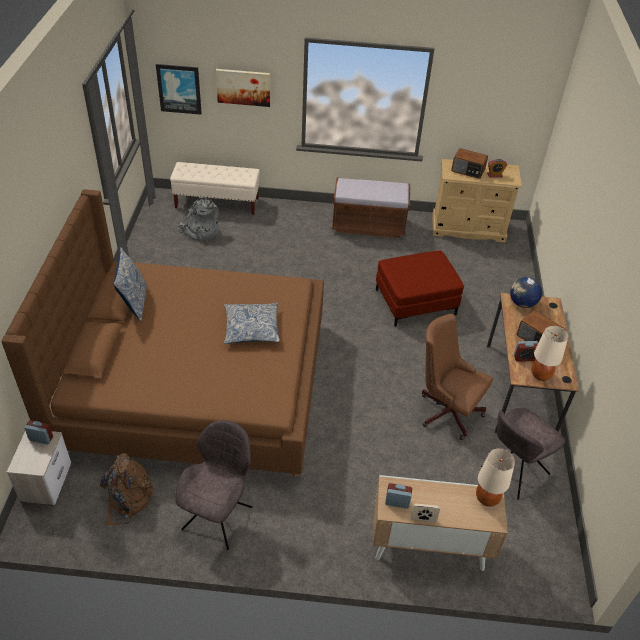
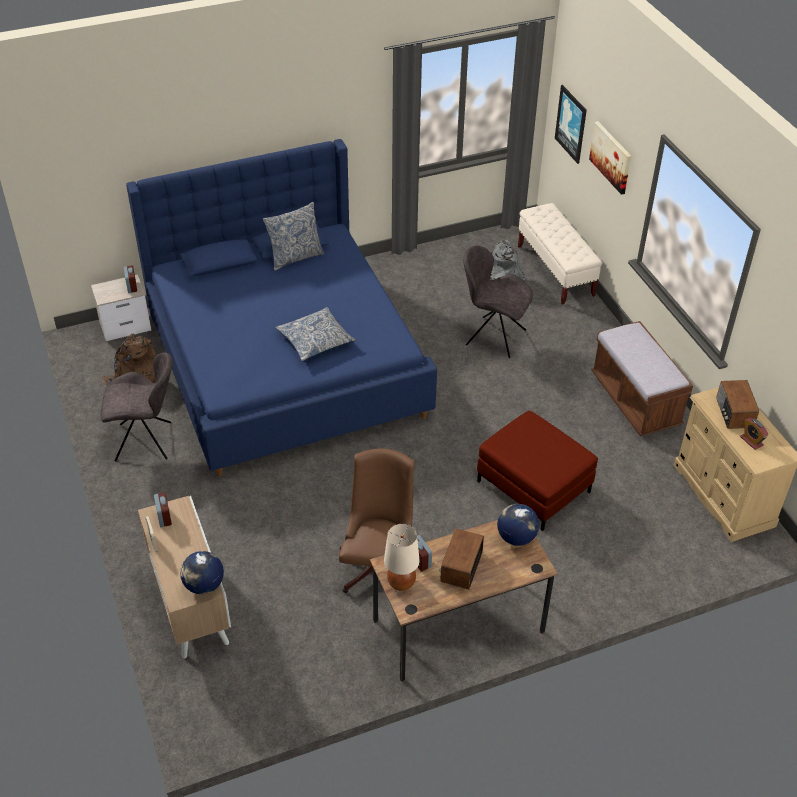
camera: 65 degrees right, 0 degrees up
(193, 383) = (285, 362): brown bed -> blue bed
(487, 498) = (204, 585): beige table lamp -> globe
(513, 471) = (326, 651): grey chair -> grey chair (493, 336)

